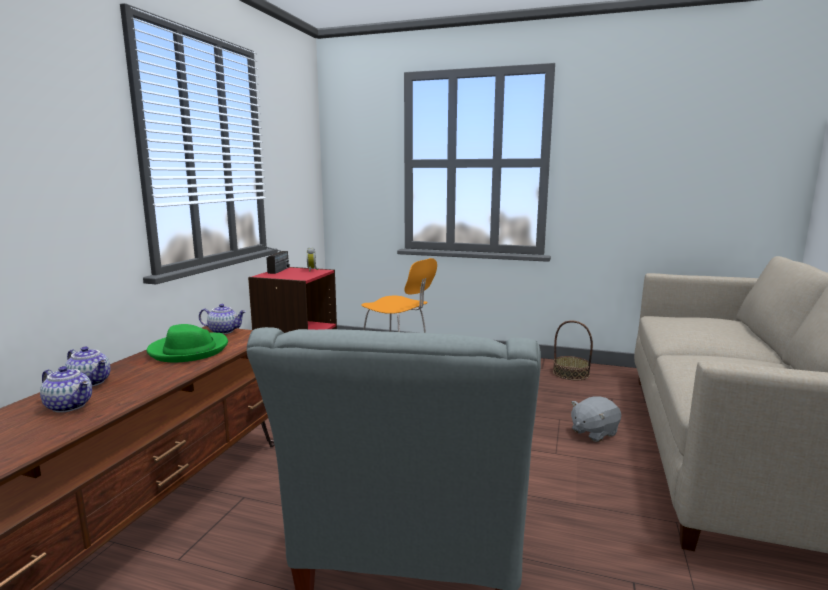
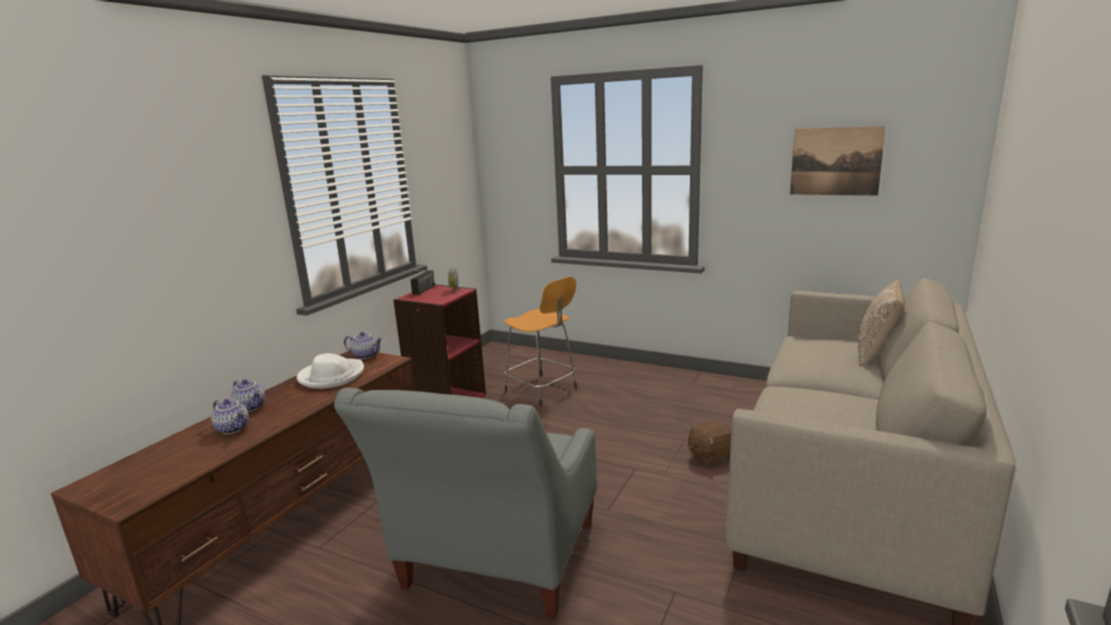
camera: 10 degrees right, 5 degrees up
(189, 350) = (331, 376): green hat -> white hat
(571, 373) = (720, 390): basket -> none
(593, 432) = (710, 455): grey plush toy -> brown plush toy
(680, 154) = (835, 161): none -> picture
(744, 327) = (876, 355): none -> pillow

